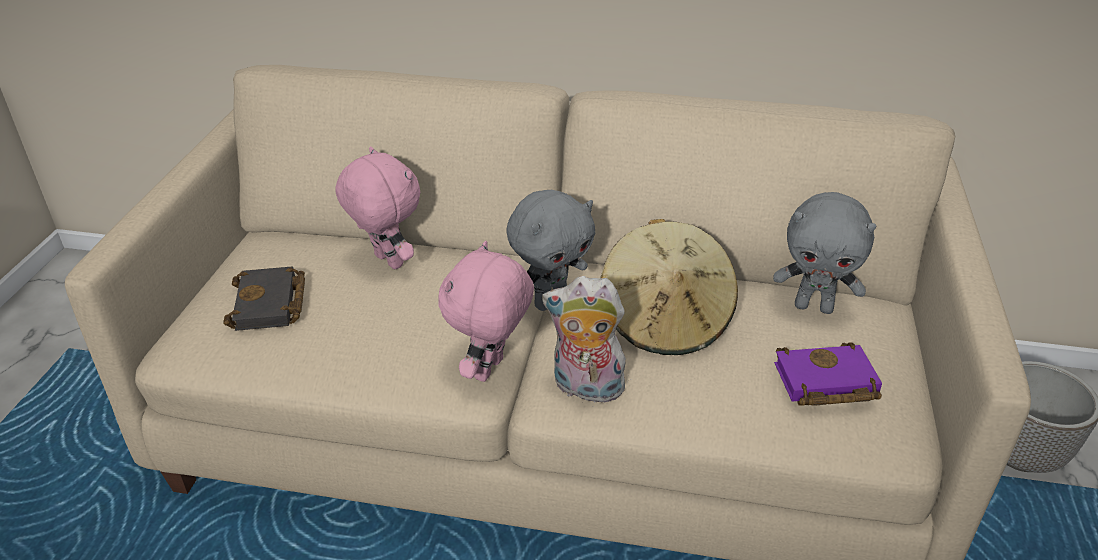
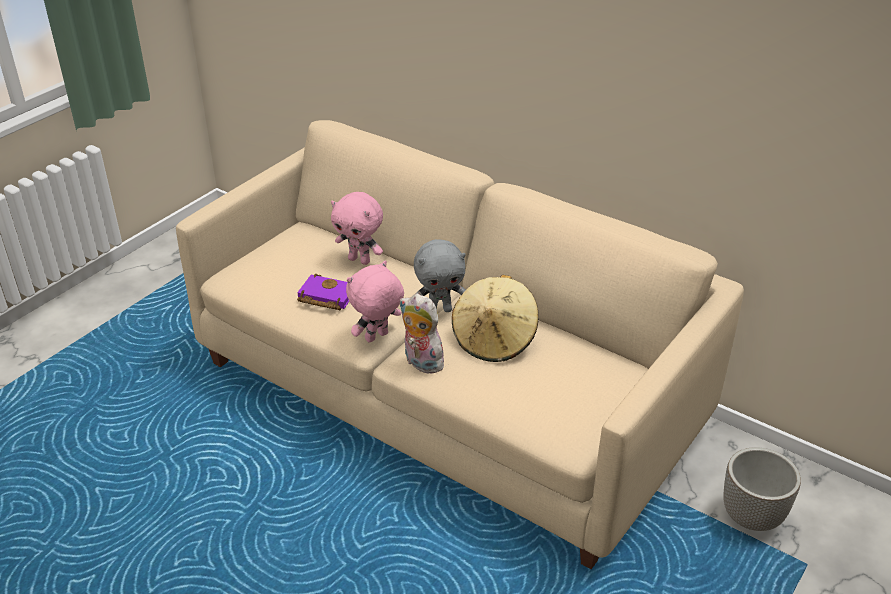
camera: 25 degrees right, 0 degrees up
(270, 305) = (282, 268): black book -> none
(386, 262) = (360, 260): pink plush toy -> pink plush toy turned 135 degrees clockwise
(814, 306) = (595, 359): grey plush toy -> none
(824, 383) = (558, 402): purple book -> purple book (325, 297)

